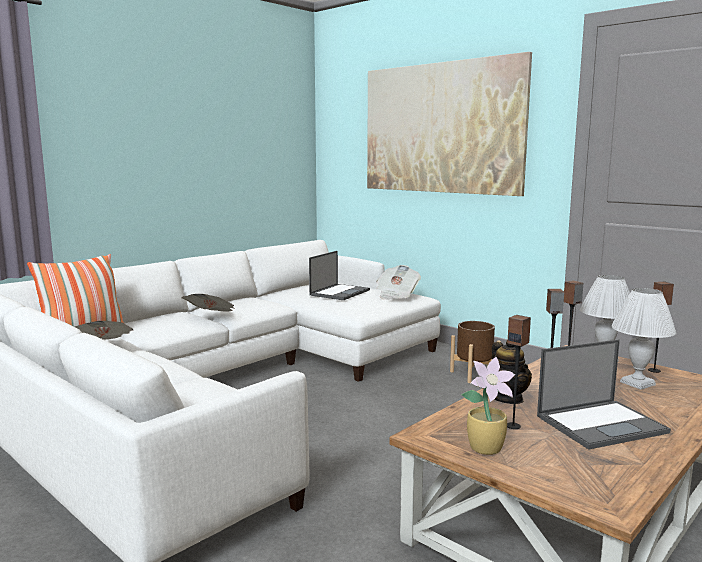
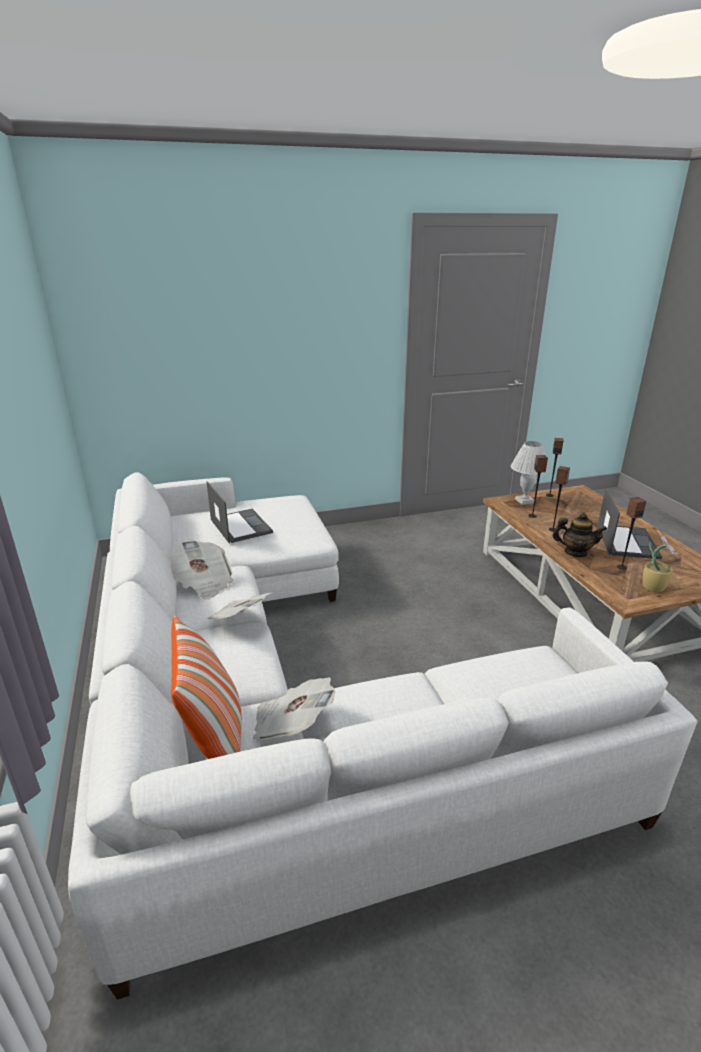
camera: 60 degrees left, 15 degrees up
(396, 295) = (281, 505): newspaper -> newspaper (203, 583)
(441, 128) = (267, 319): picture -> none
(473, 374) = (373, 547): brown planter -> none
(637, 383) = (568, 508): white table lamp -> none

